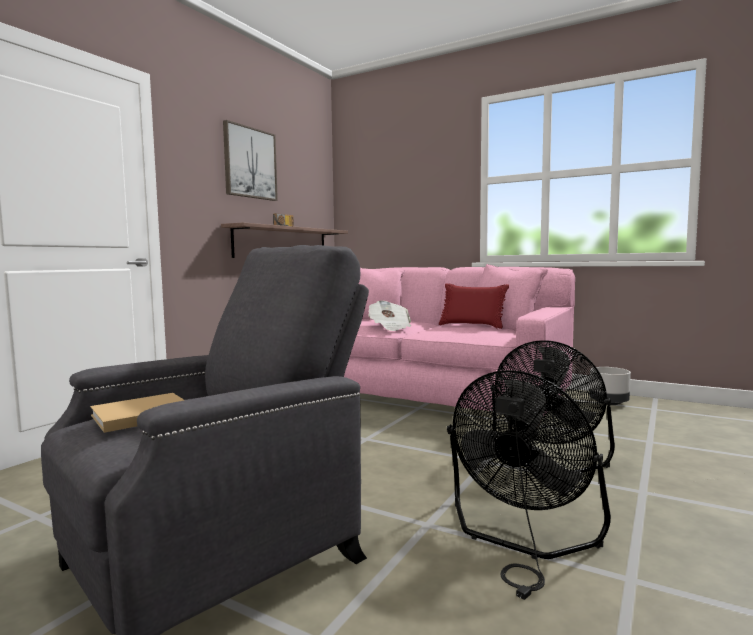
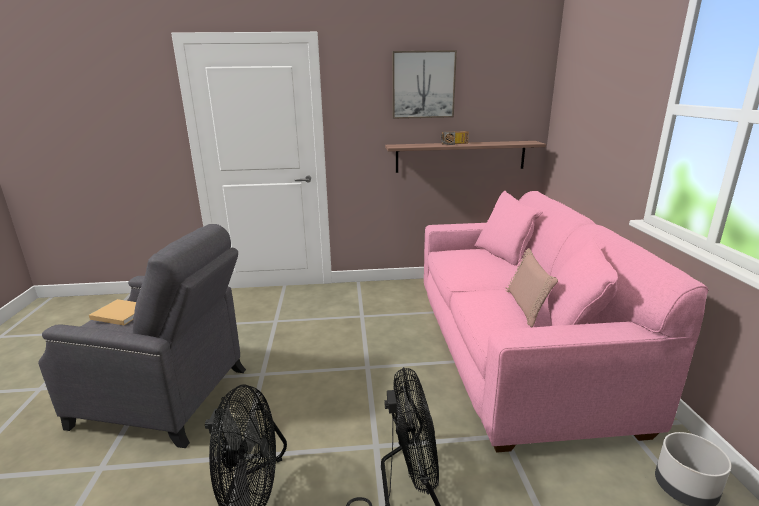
camera: 55 degrees right, 15 degrees up
(389, 328) = (471, 274): newspaper -> none
(472, 326) = (526, 307): red pillow -> beige pillow

